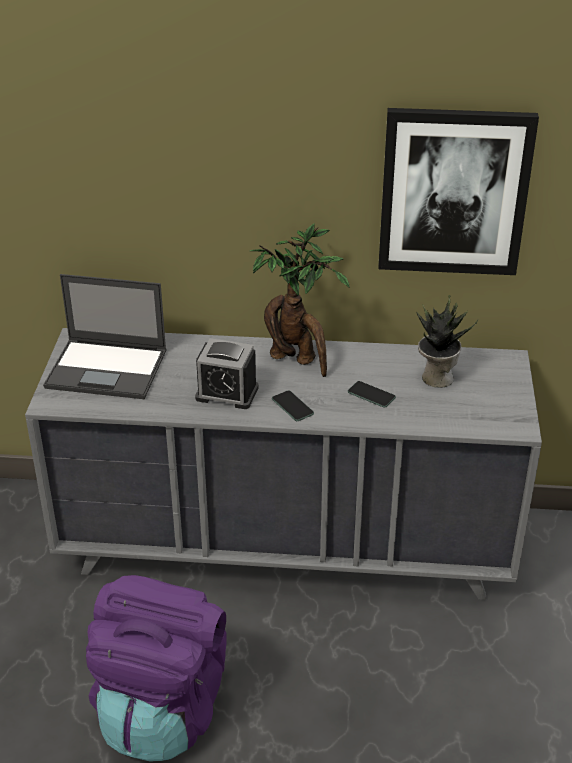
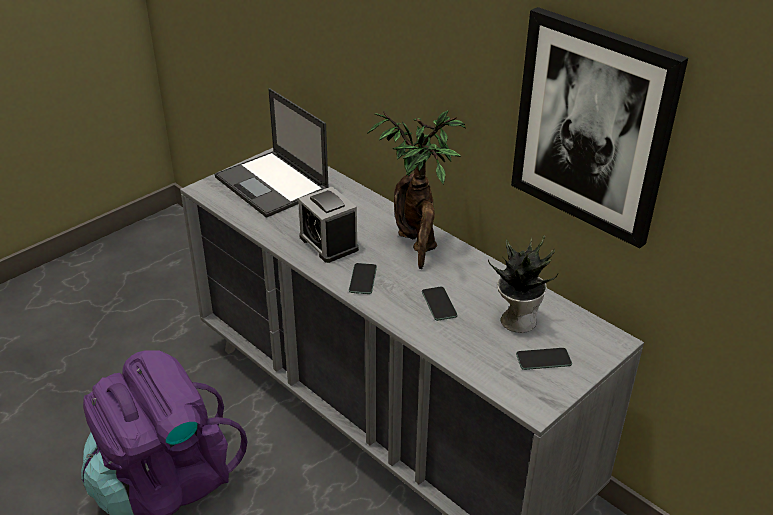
camera: 40 degrees right, 0 degrees up
(485, 395) = (543, 359): none -> phone

